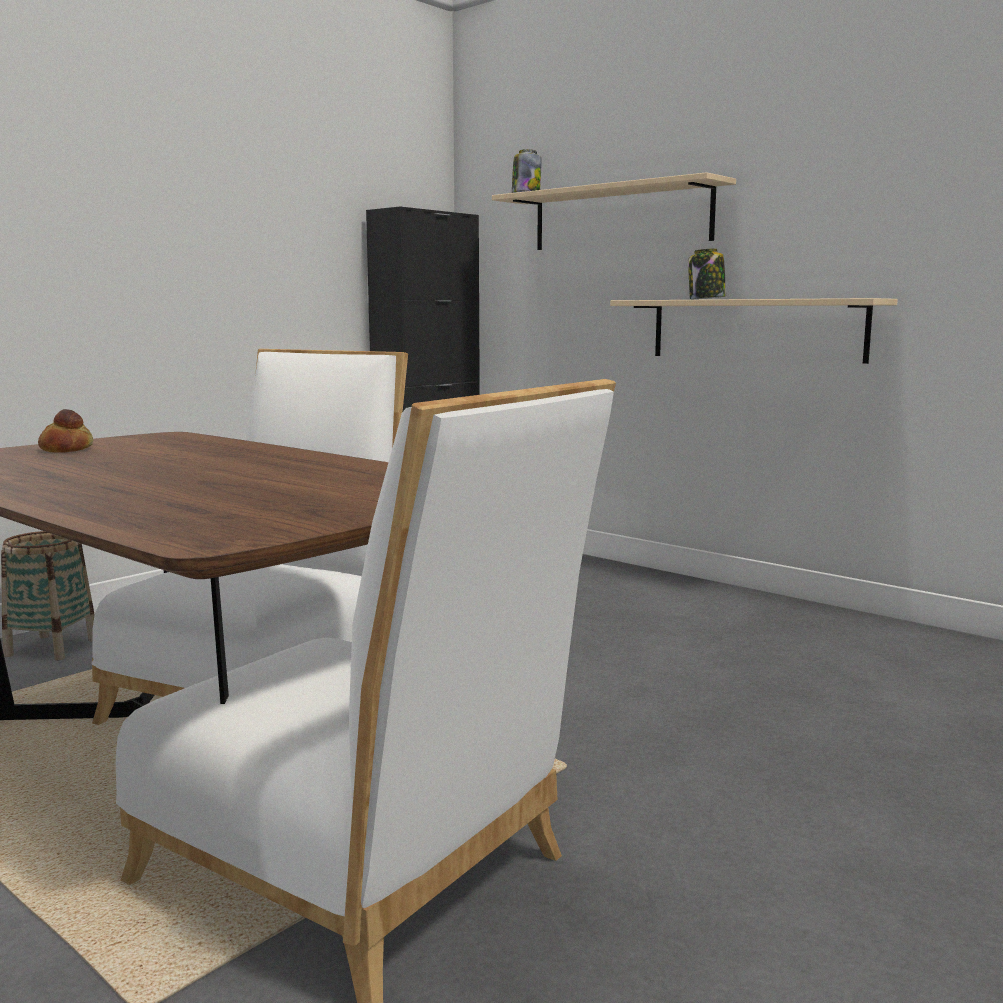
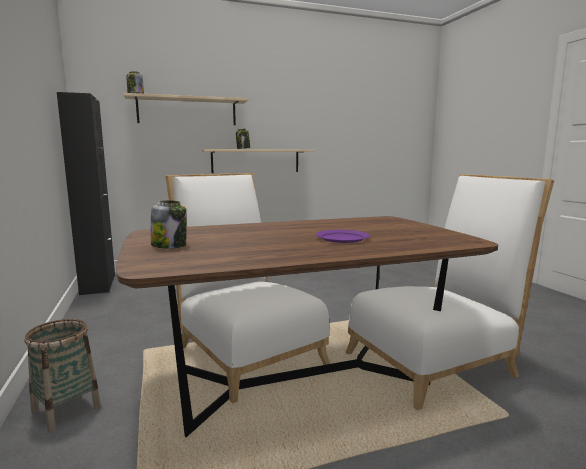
camera: 60 degrees left, 0 degrees up
(67, 449) = (170, 245): bread -> jar
(177, 486) = (342, 238): none -> purple plate

